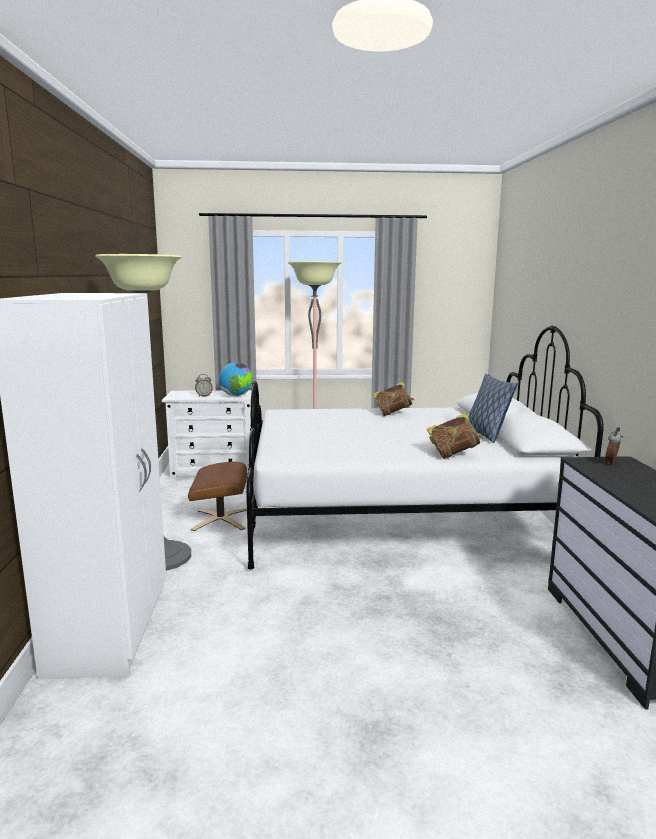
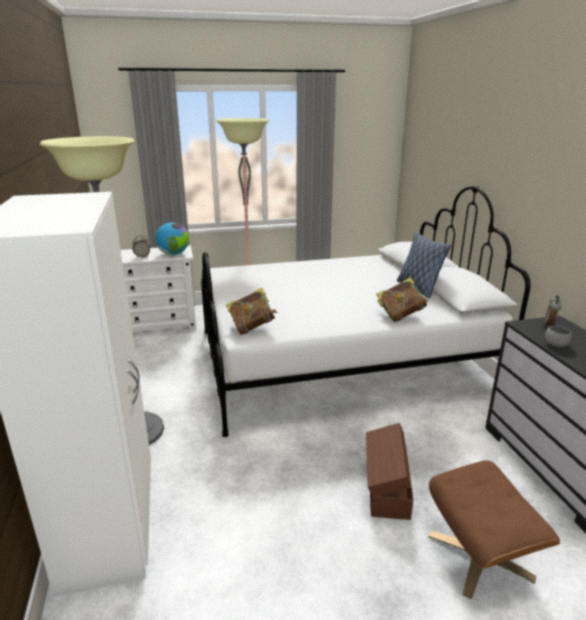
camera: 10 degrees left, 10 degrees up
(221, 519) = (180, 381): brown ottoman -> brown ottoman (480, 556)
(393, 413) = (326, 266): book -> book (252, 327)
(410, 631) = (386, 488): none -> brown storage box
(608, 477) = (556, 345): none -> grey bowl

